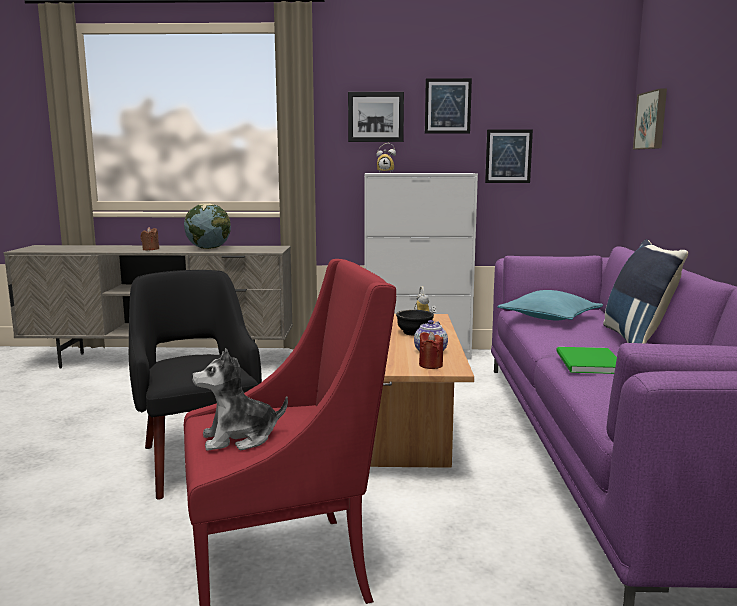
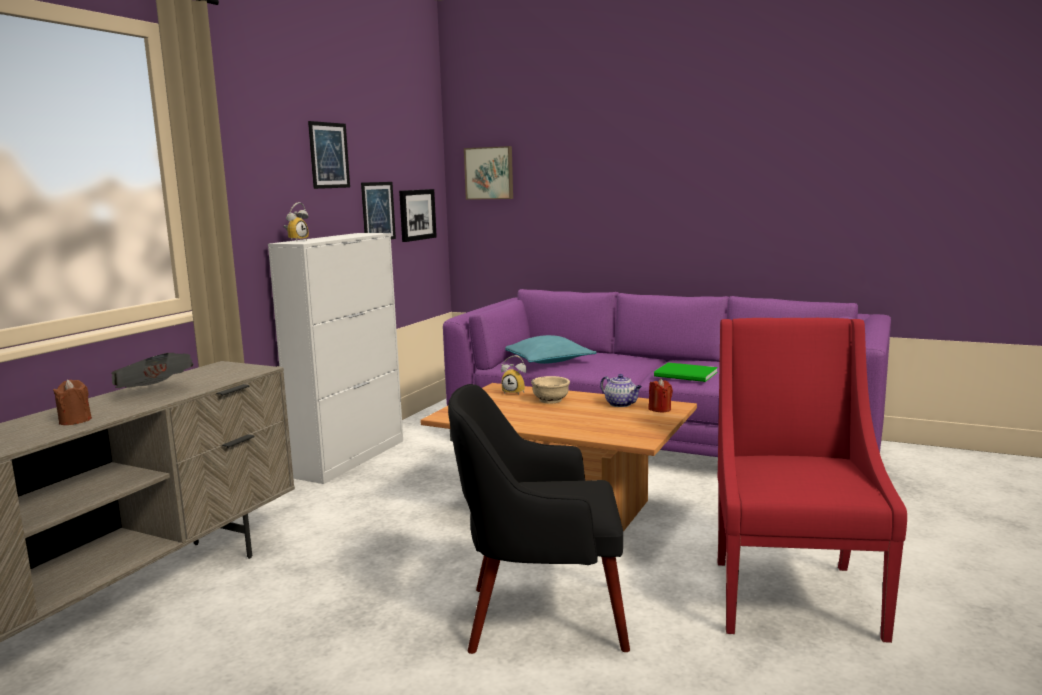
camera: 65 degrees left, 0 degrees up
(209, 248) = (155, 392): globe -> newspaper
(239, 438) = (821, 482): plush toy -> none
(375, 117) = (267, 168): picture -> picture (416, 214)
(414, 333) = (550, 400): black bowl -> beige bowl
(638, 340) = (634, 356): blue pillow -> none

